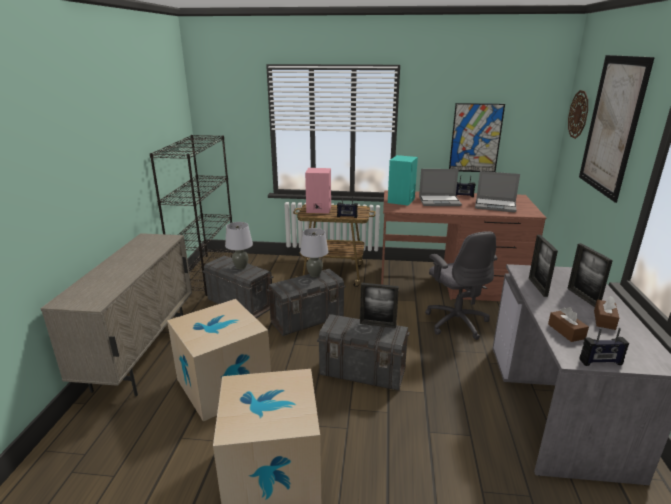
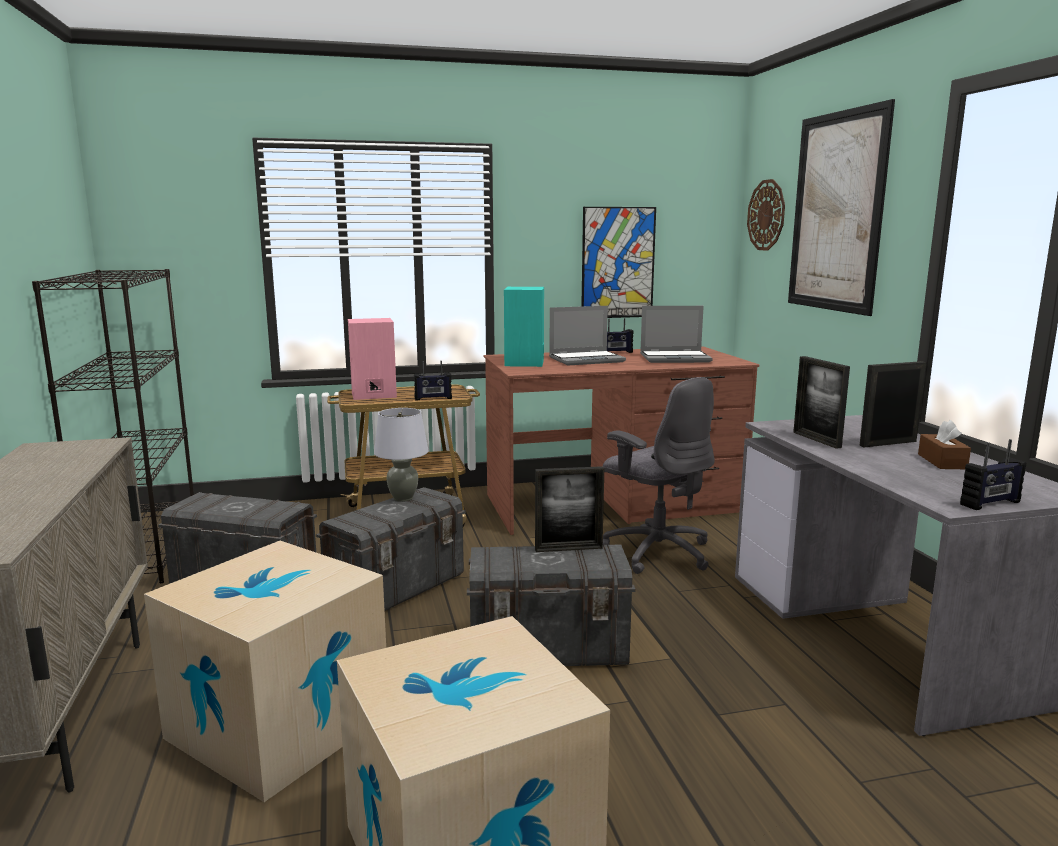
camera: 20 degrees left, 10 degrees down
(241, 267) = (246, 505): grey table lamp -> none
(566, 331) = (908, 479): brown tissue box -> none
(582, 297) = (888, 443): picture frame -> picture frame turned 105 degrees clockwise

